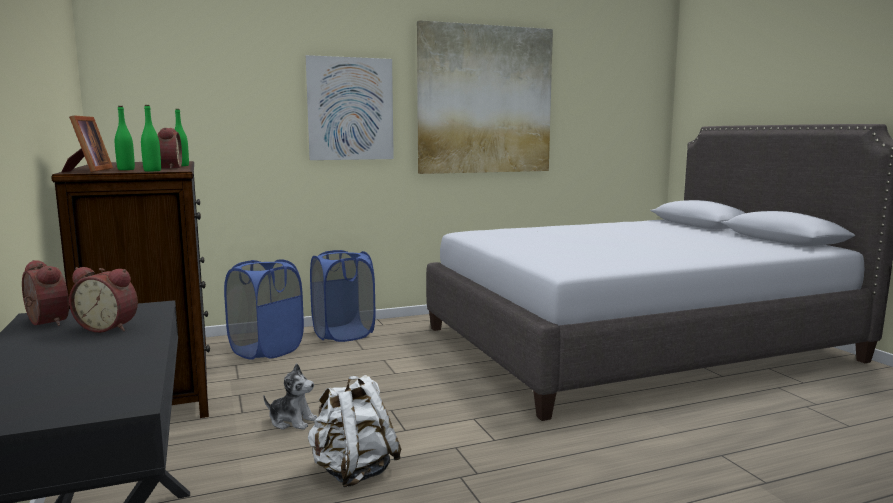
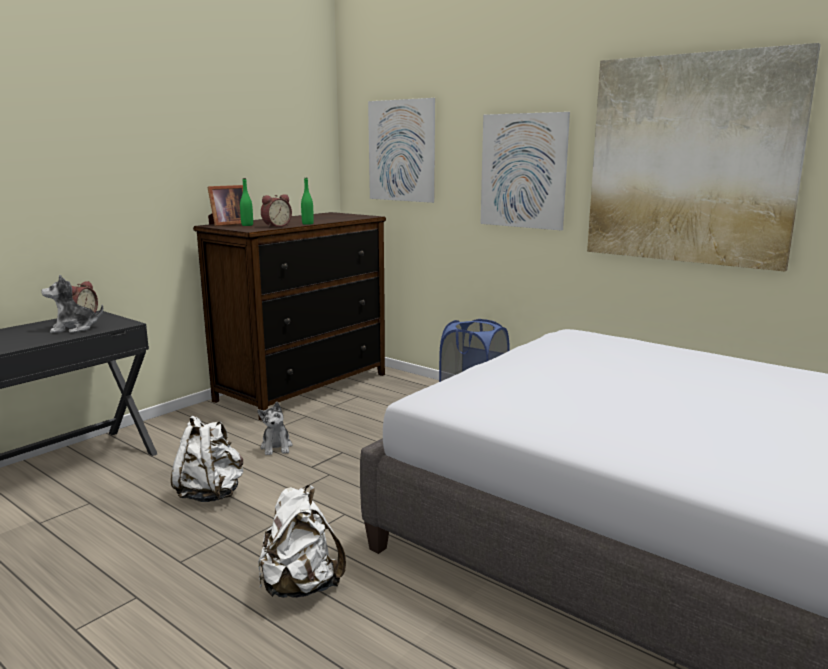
camera: 60 degrees right, 5 degrees up
(109, 327) = (74, 328): alarm clock -> plush toy
(152, 171) = (239, 229): green bottle -> none
(195, 88) = (401, 151): none -> picture
(266, 350) = (398, 394): blue laundry basket -> none
(574, 457) = (300, 586): none -> white backpack

